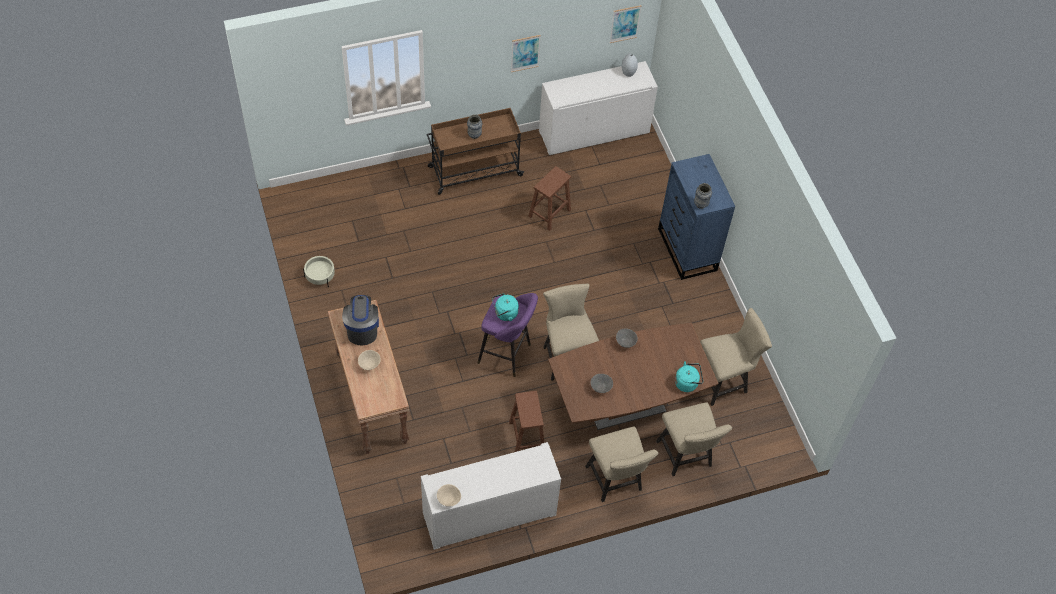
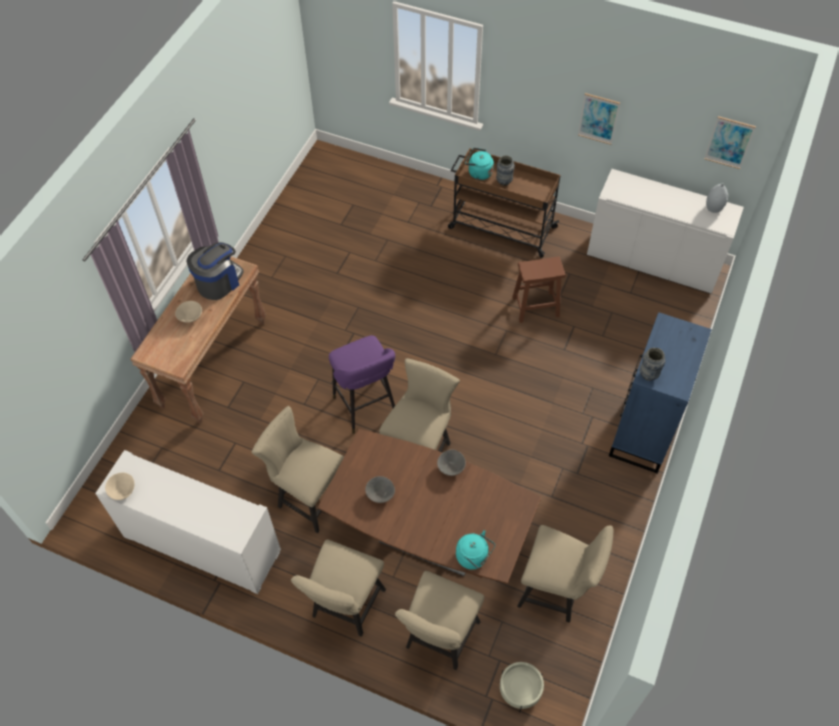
camera: 45 degrees right, 0 degrees up
(320, 276) = (280, 233): beige planter -> beige planter (520, 689)
(504, 314) = (359, 356): turquoise kettle -> turquoise kettle (478, 173)
(526, 435) = (308, 496): brown stool -> beige chair

